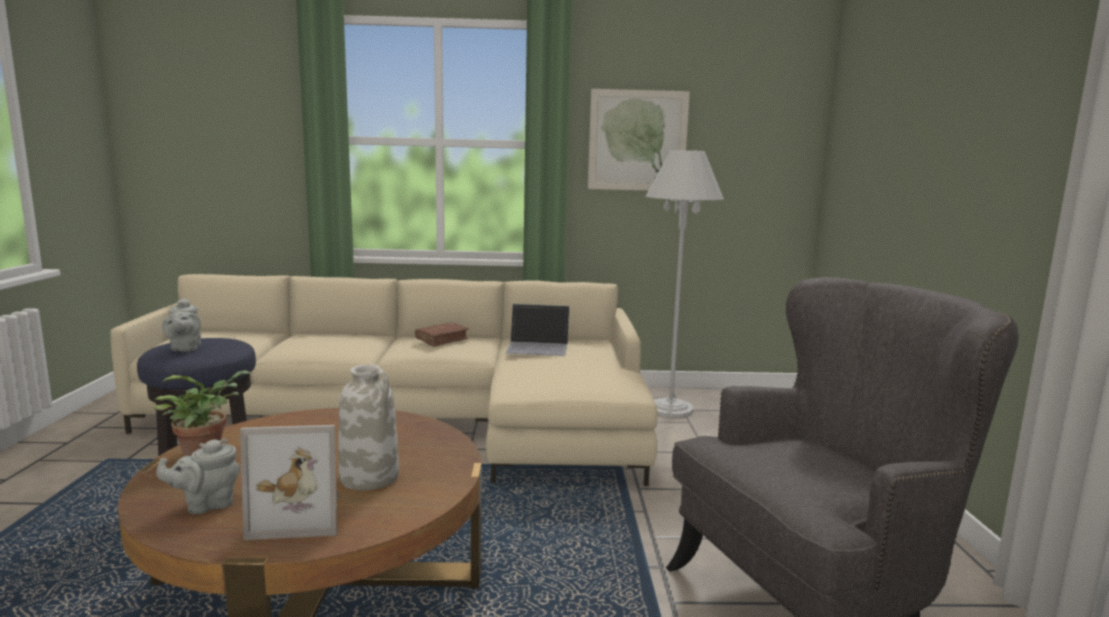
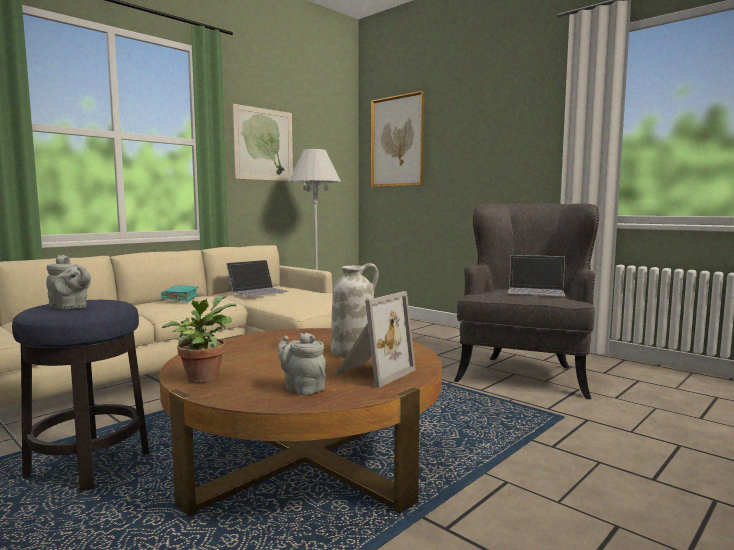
camera: 45 degrees left, 5 degrees down
(206, 504) = (302, 388): grey teapot -> grey teapot turned 120 degrees clockwise
(442, 340) = (181, 299): brown book -> turquoise book
(817, 471) = (536, 291): none -> laptop
(864, 128) = (397, 141): none -> picture

